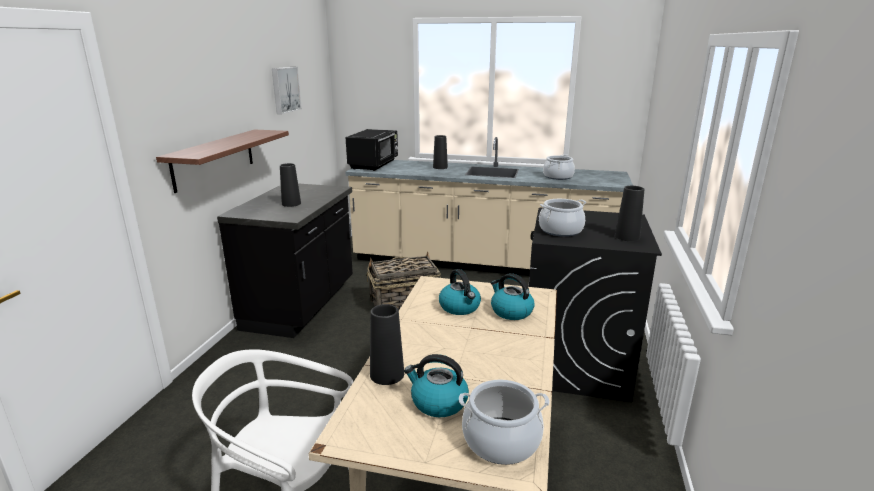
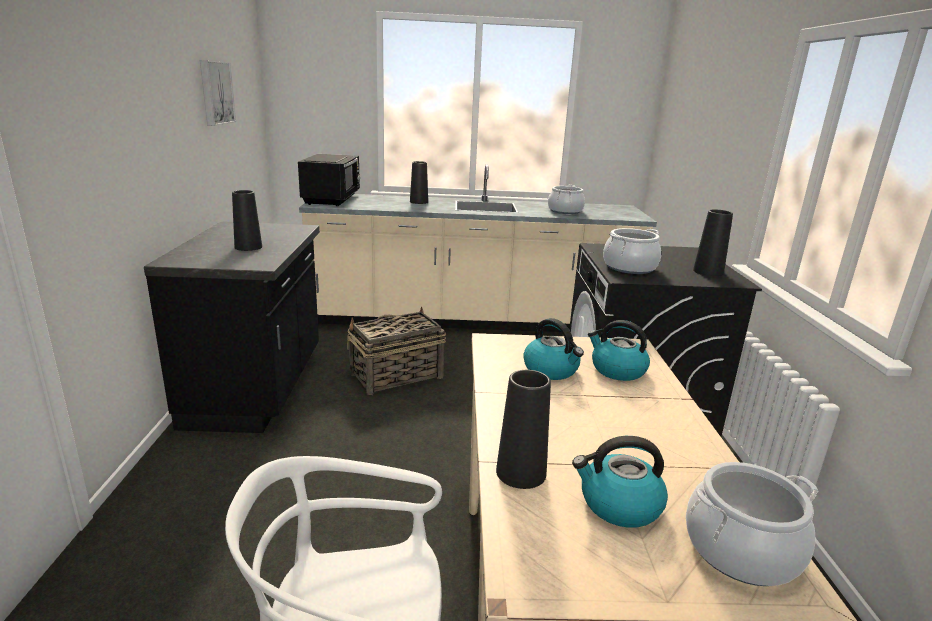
camera: 15 degrees left, 0 degrees up
(214, 159) = (135, 181): shelf -> none

